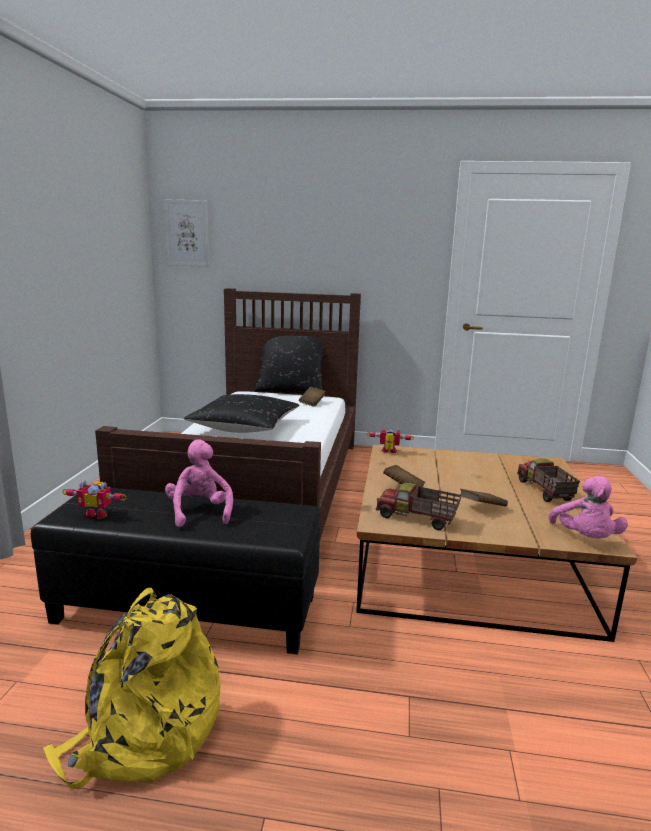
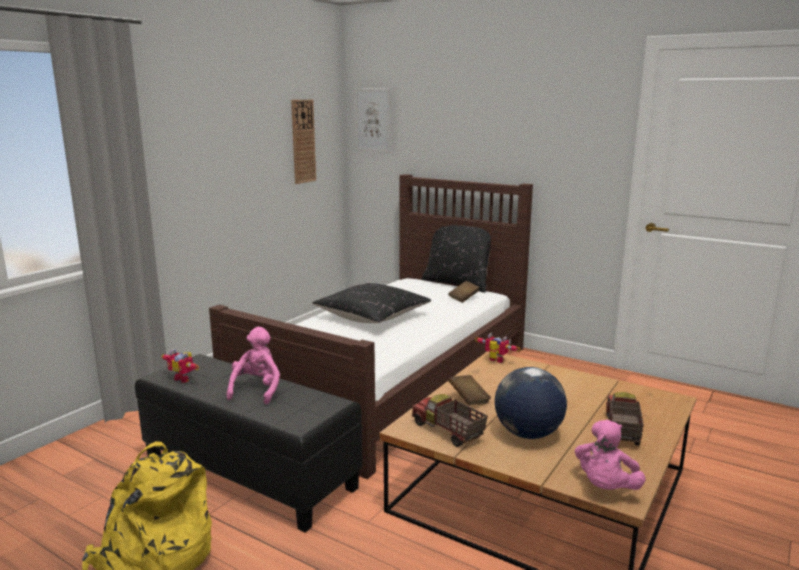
camera: 25 degrees right, 0 degrees up
(121, 252) = (303, 141): none -> wall clock
(482, 508) = (527, 434): brown book -> globe

